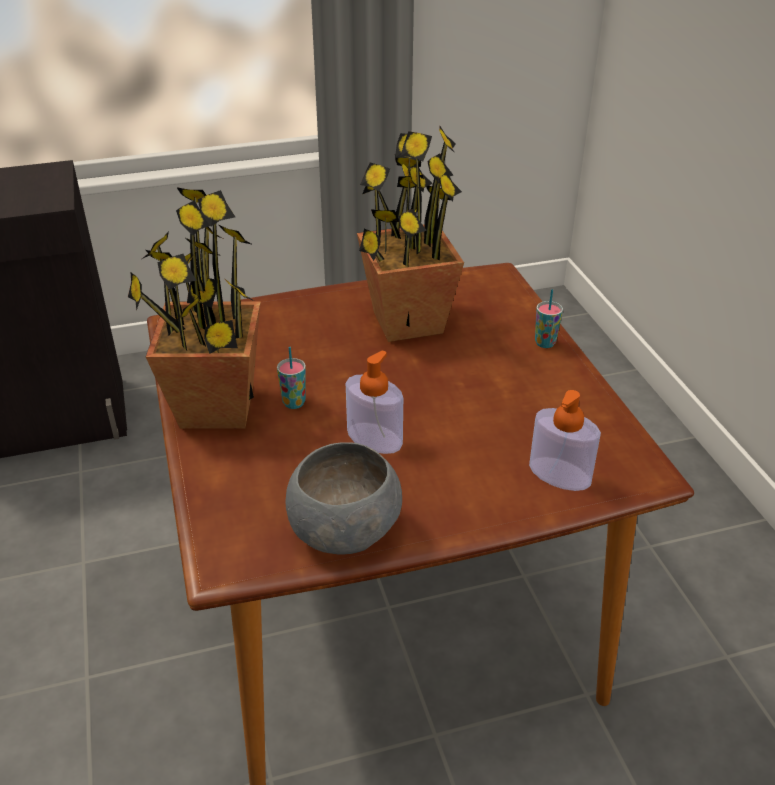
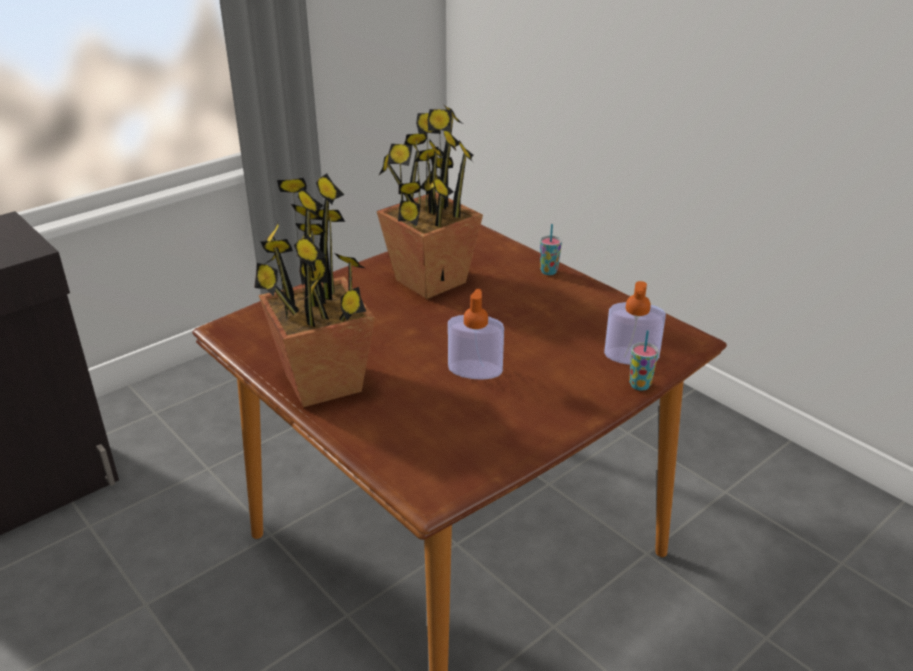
camera: 25 degrees left, 5 degrees down
(294, 403) = (387, 362): cup -> cup (639, 385)
(342, 530) = (505, 440): grey bowl -> none

